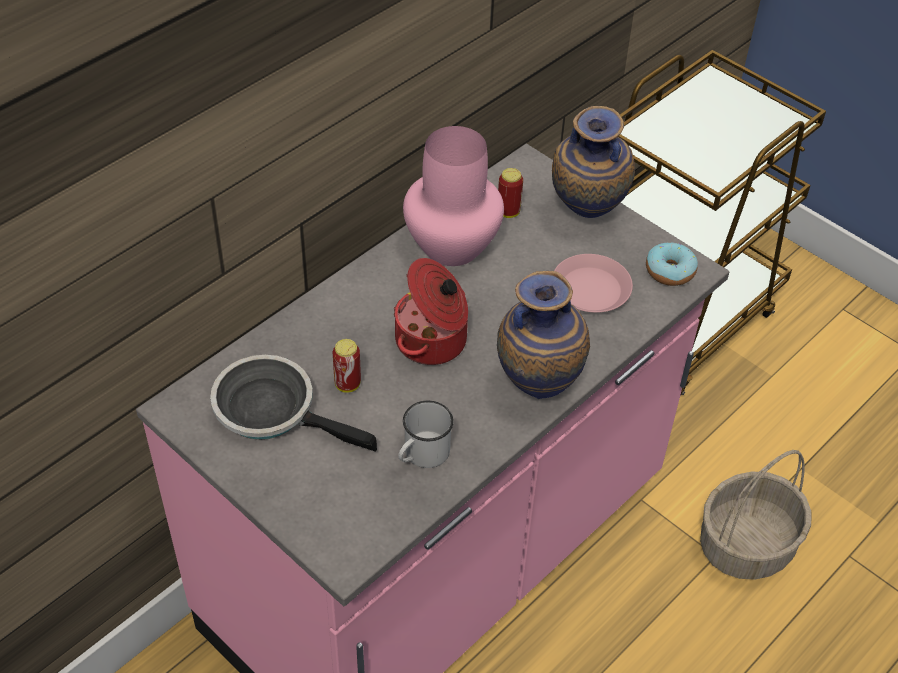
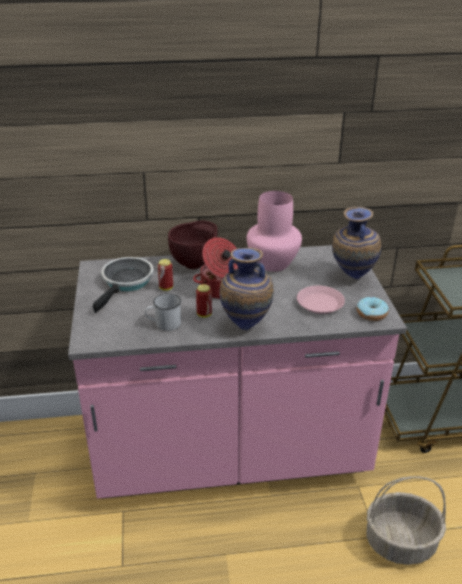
camera: 40 degrees right, 15 degrees down
(273, 410) = (126, 283): frying pan -> frying pan turned 45 degrees clockwise
(338, 310) = (195, 264): none -> brown bowl
(508, 212) = (315, 262): can -> can (204, 314)

